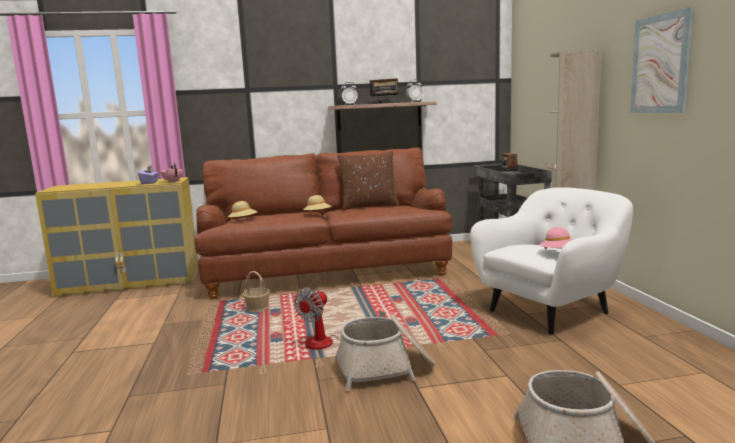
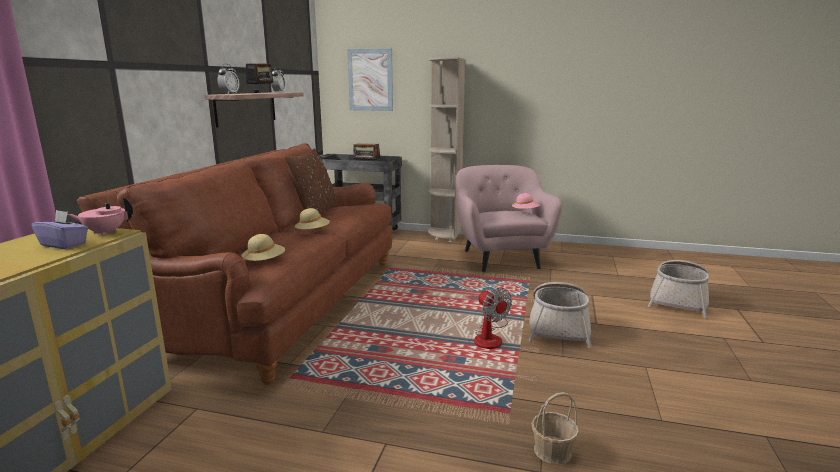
camera: 65 degrees left, 5 degrees up
(257, 308) = (353, 358): basket -> basket (552, 451)
(550, 310) = (500, 257): white armchair -> pink armchair
(660, 64) = (527, 75): picture -> picture (370, 80)

